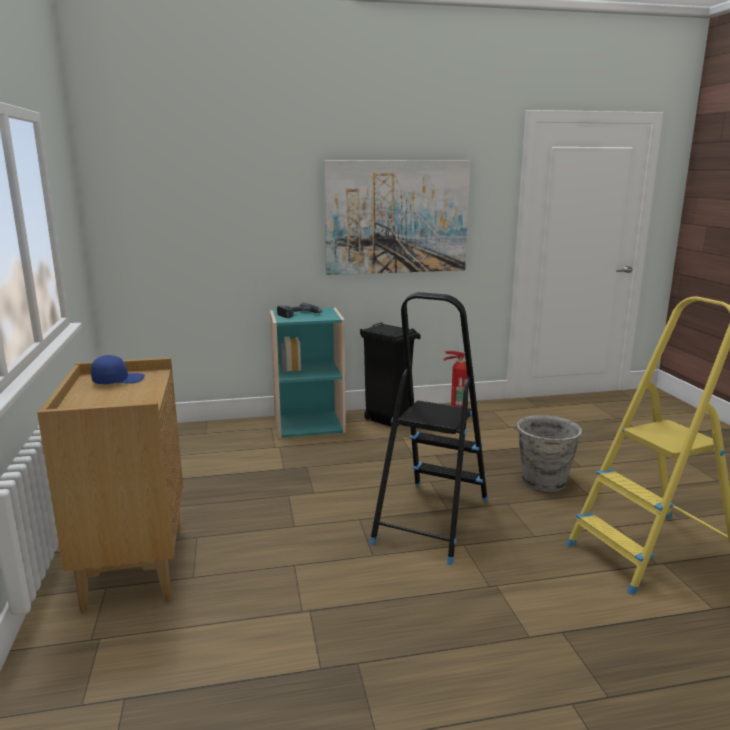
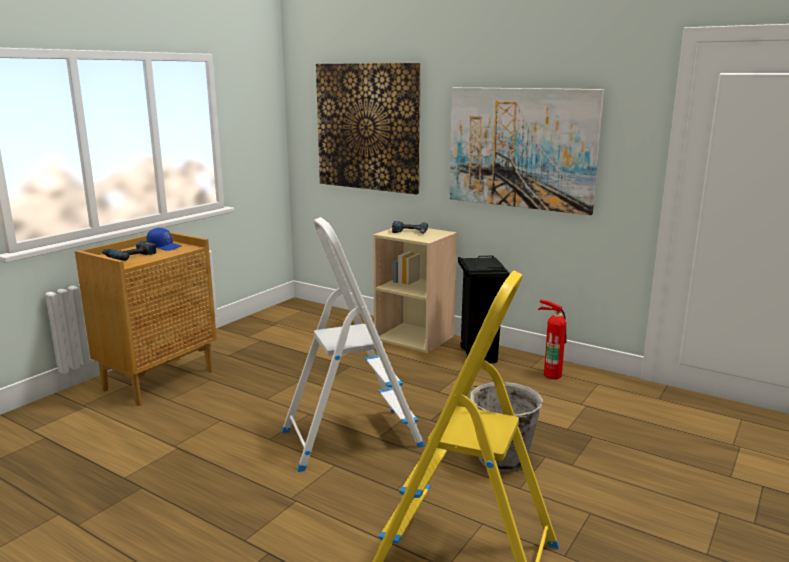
camera: 45 degrees right, 0 degrees up
(107, 400) = (129, 255): none -> power drill
(214, 207) = (368, 127): none -> picture
(310, 424) = (415, 337): turquoise bookcase -> beige bookcase
(432, 519) = (353, 438): black step ladder -> white step ladder

